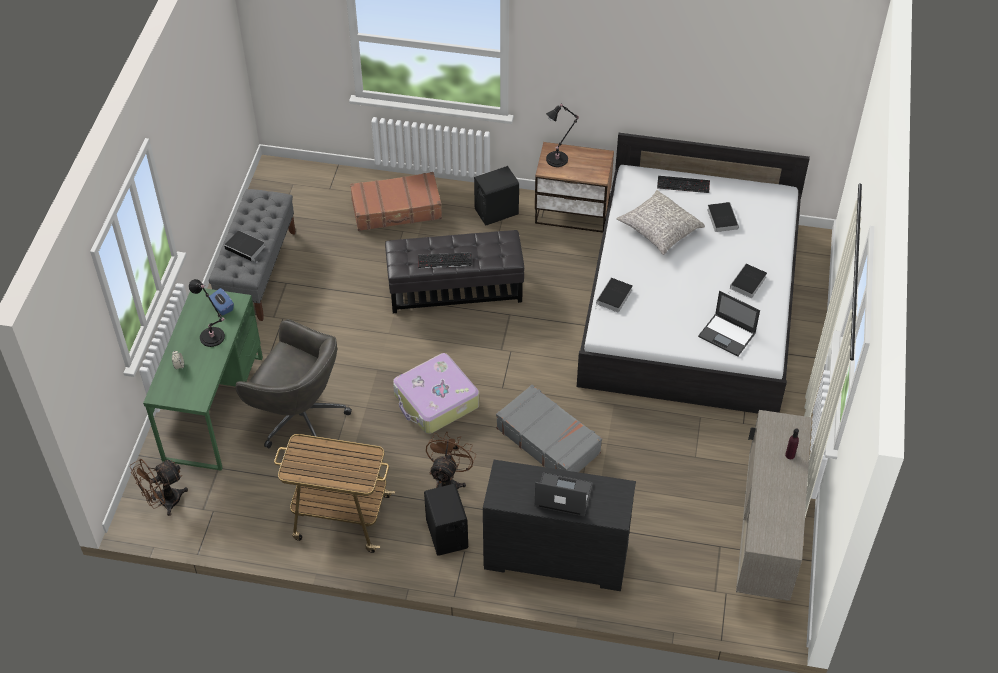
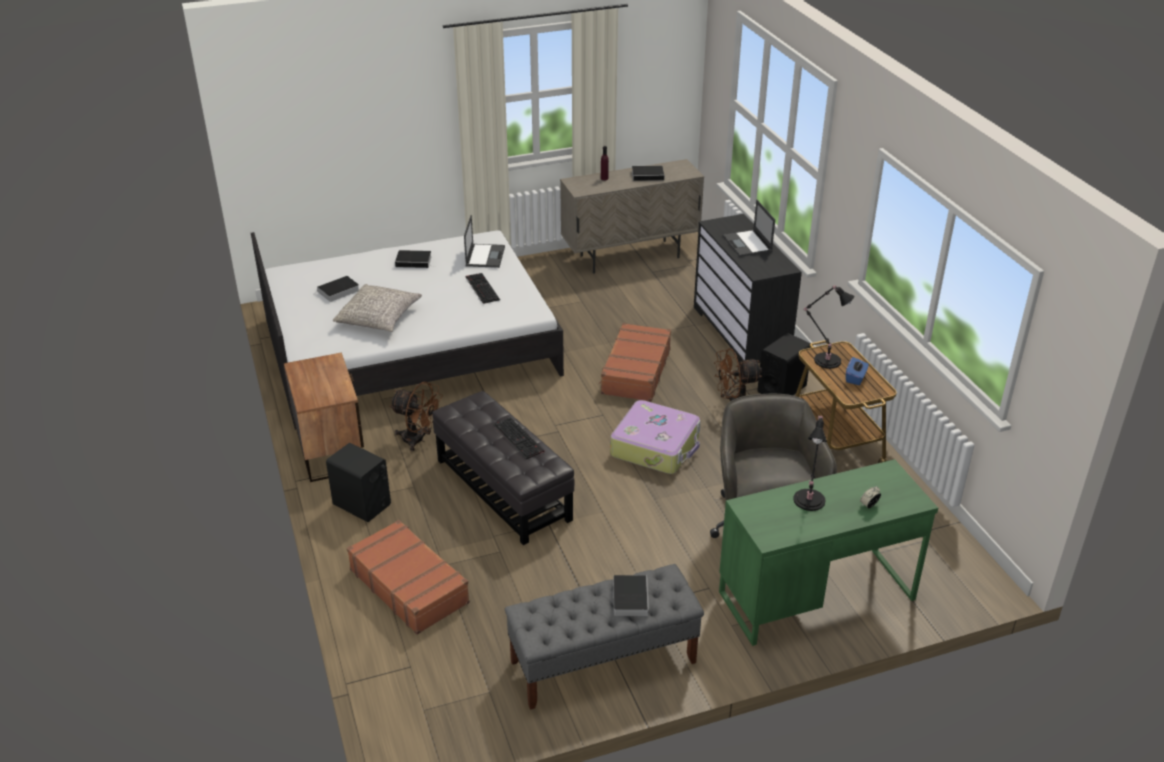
camera: 120 degrees left, 15 degrees down
(164, 502) = (952, 571): brown fan -> brown fan (418, 440)
(222, 307) = (764, 513): blue tissue box -> blue tissue box (855, 378)
(548, 440) = (635, 371): grey suitcase -> brown suitcase
(558, 158) = (320, 393): black table lamp -> black table lamp (825, 360)
(614, 298) = (490, 317): book -> book (649, 175)
(684, 184) = (301, 321): keyboard -> keyboard (481, 288)

